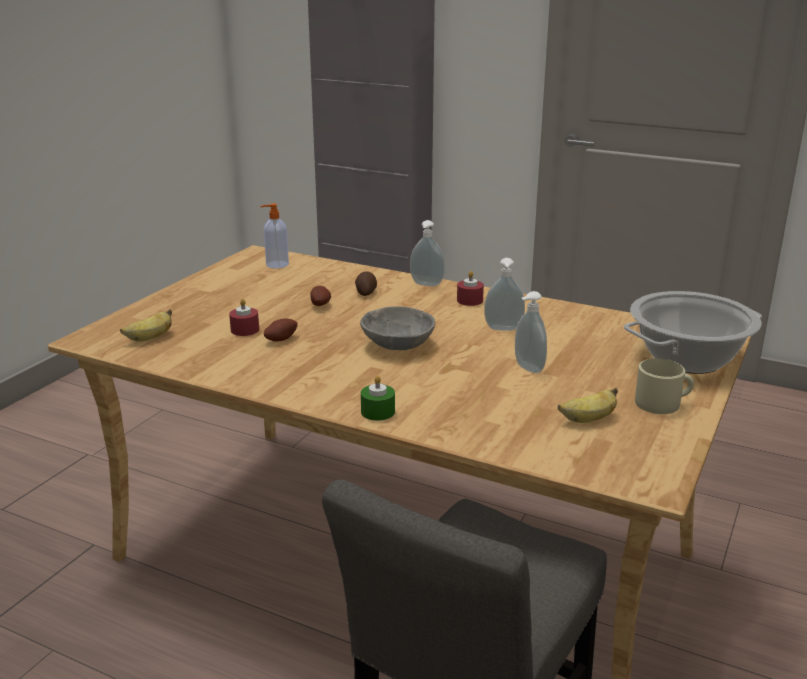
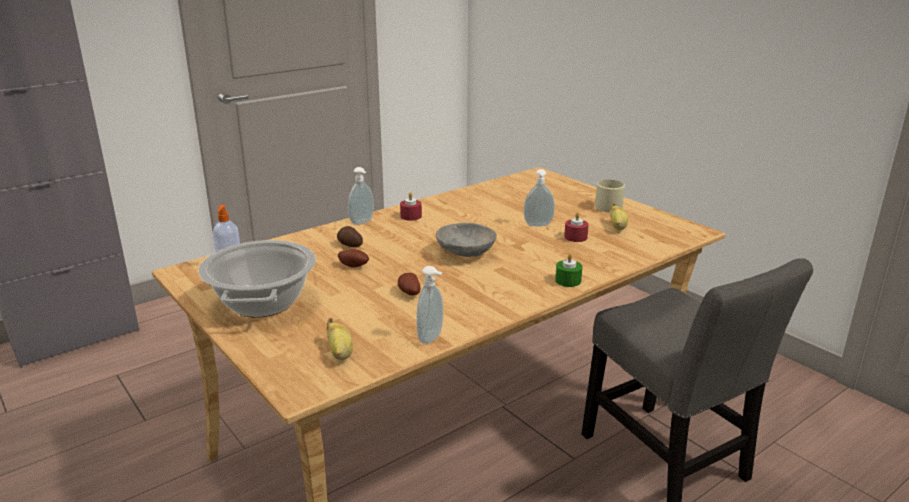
camera: 65 degrees left, 0 degrees up
(245, 330) = (372, 305): red candle -> red candle (575, 237)
(503, 329) = (472, 218): soap dispenser -> soap dispenser (432, 338)
(688, 359) = (559, 186): cooking pot -> cooking pot (262, 302)

